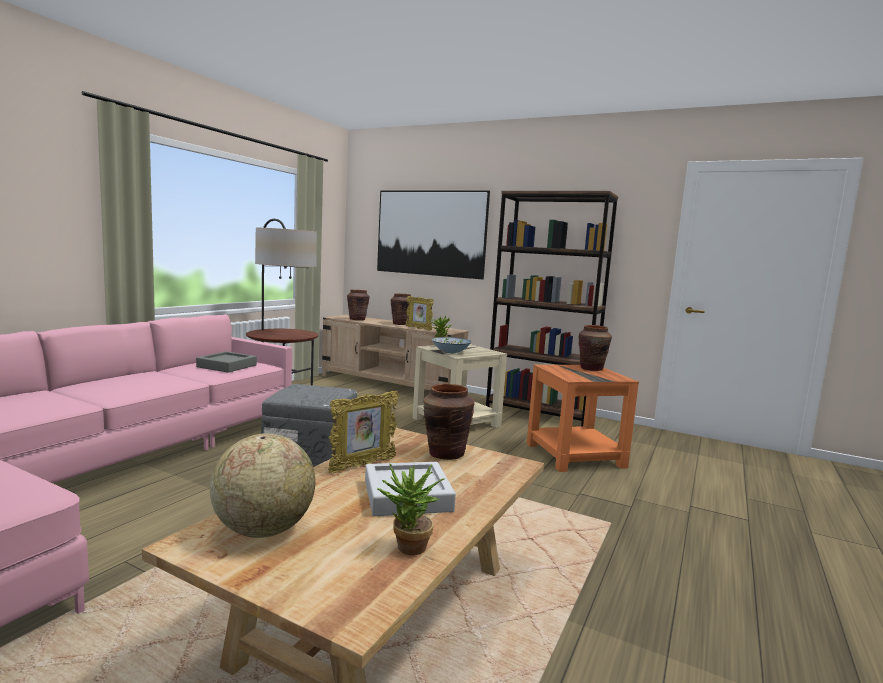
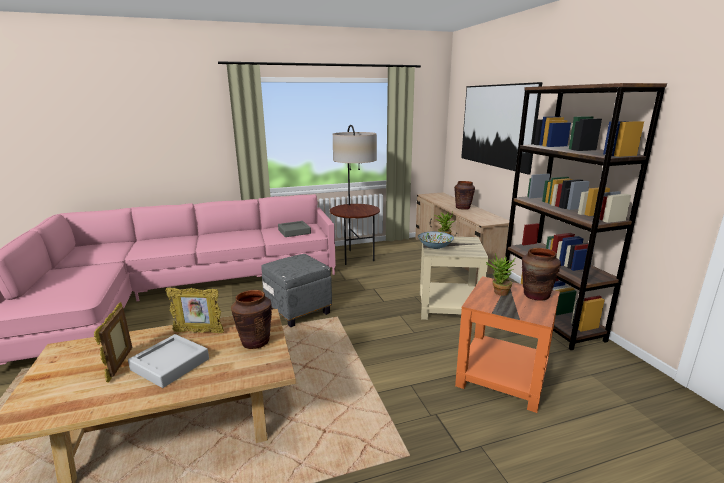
camera: 45 degrees right, 10 degrees up
(263, 530) = (87, 355): globe -> none
(357, 319) = (437, 199): brown vase -> none
(407, 550) = (96, 400): potted plant -> potted plant (498, 293)
(418, 328) = (467, 215): picture frame -> picture frame (121, 364)

